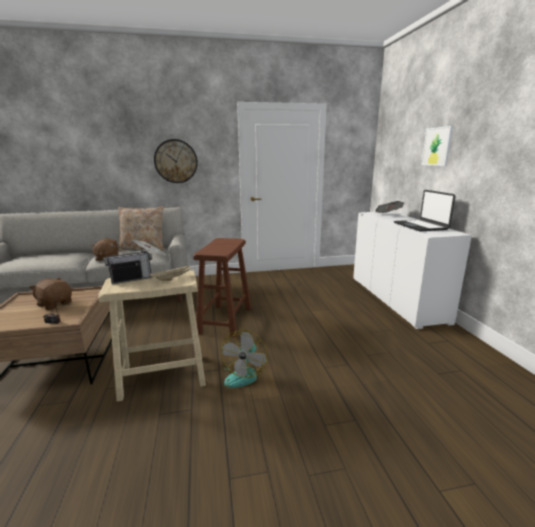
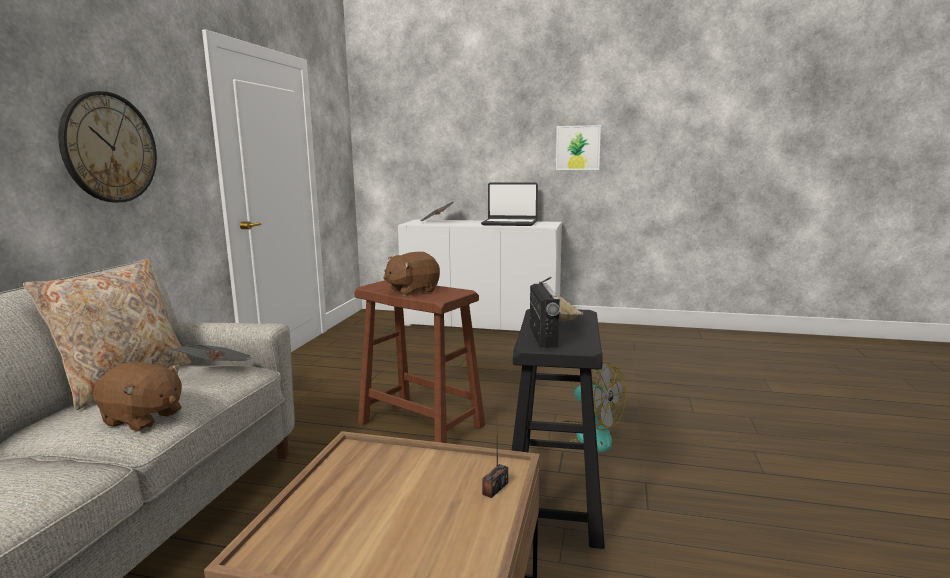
camera: 65 degrees left, 5 degrees down
(55, 304) = (382, 494): brown plush toy -> brown plush toy (412, 291)
(164, 376) = (554, 498): beige stool -> black stool
(437, 146) = (486, 132): picture -> picture (578, 148)

